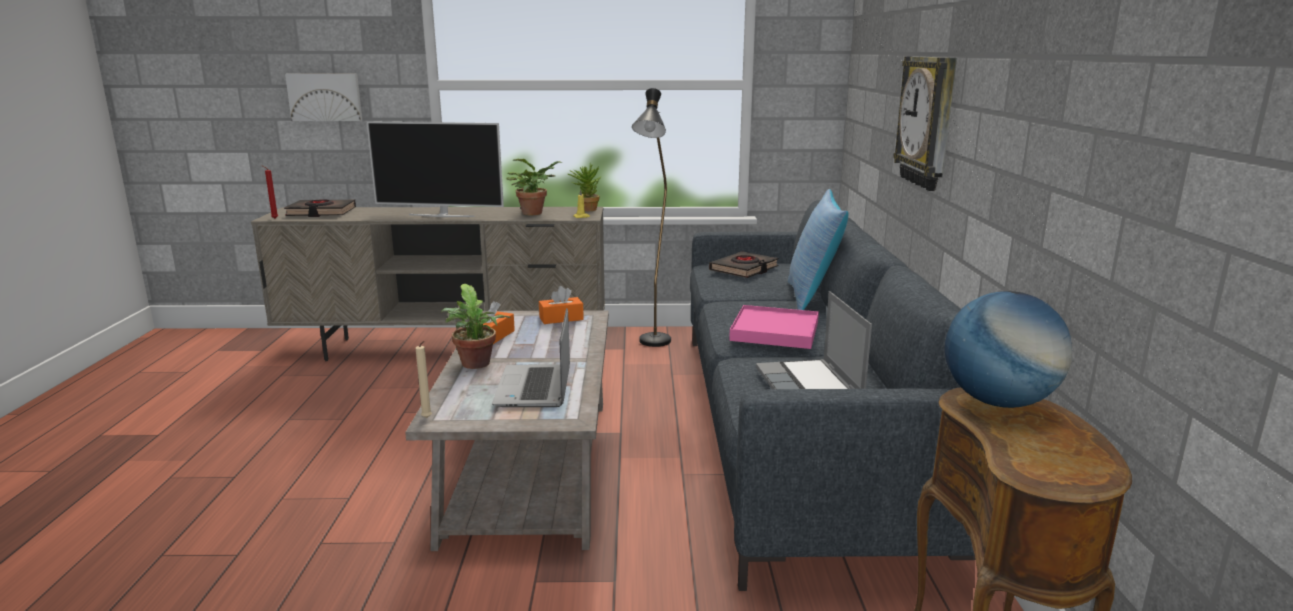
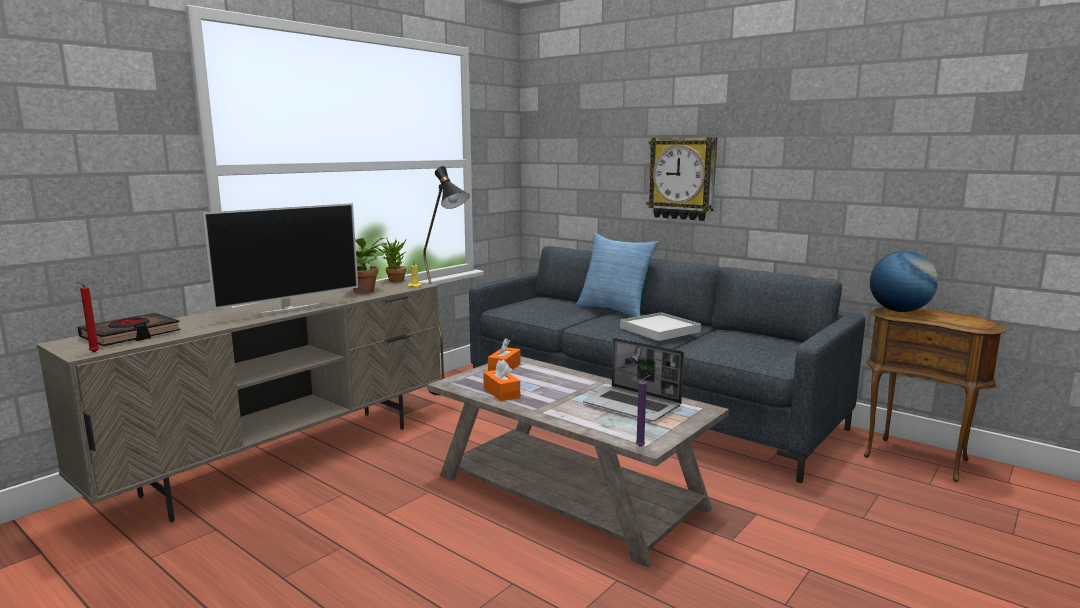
camera: 50 degrees left, 5 degrees down
(325, 97) = (68, 189): picture -> none
(427, 418) = (641, 446): beige candle -> purple candle
(476, 365) = (556, 411): potted plant -> none
(744, 269) = (532, 306): black book -> none
(774, 331) = (659, 330): pink tray -> white tray
(810, 387) = (757, 347): laptop -> none

